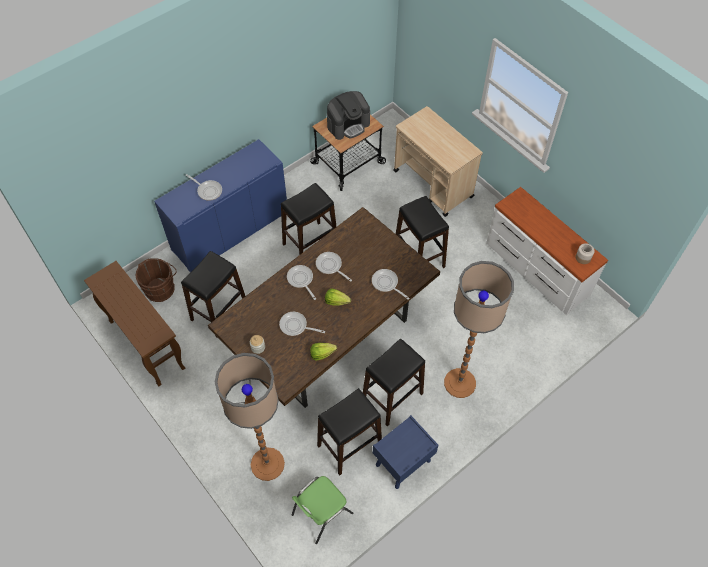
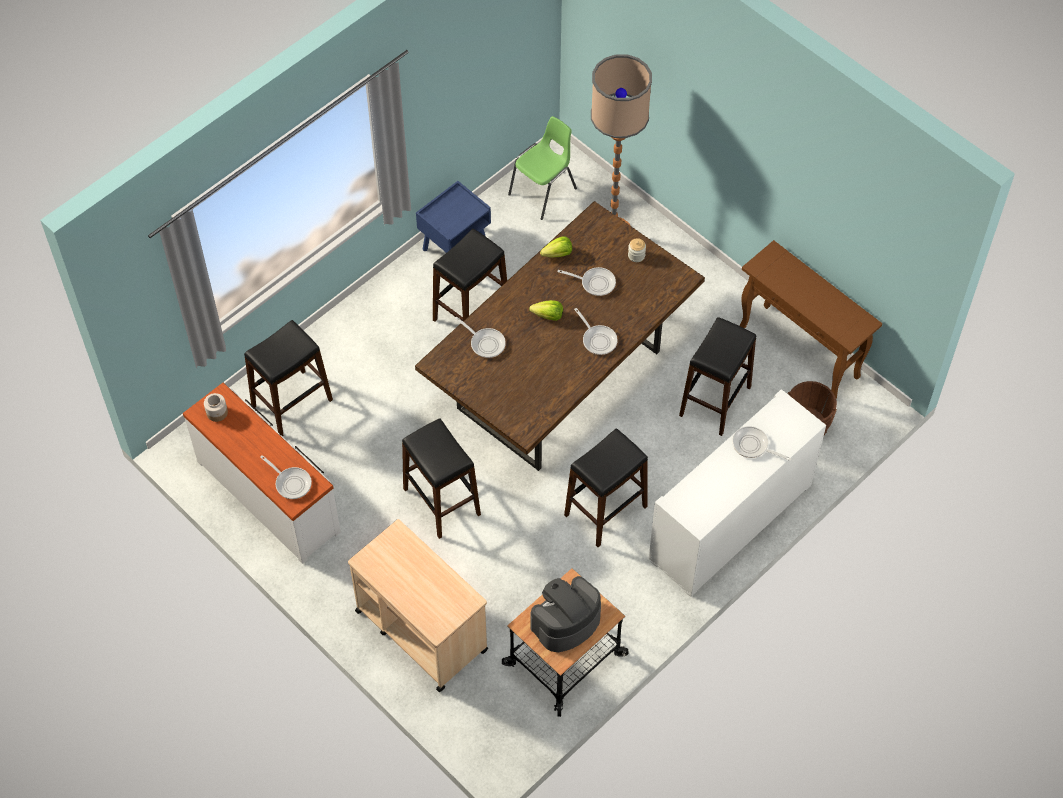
camera: 175 degrees right, 0 degrees up
(230, 231) = (730, 522): blue cabinet -> white cabinet
(330, 266) = (562, 360): frying pan -> frying pan (291, 483)
(349, 445) = (519, 258): black stool -> black stool (292, 403)
(459, 383) = (385, 335): floor lamp -> none

